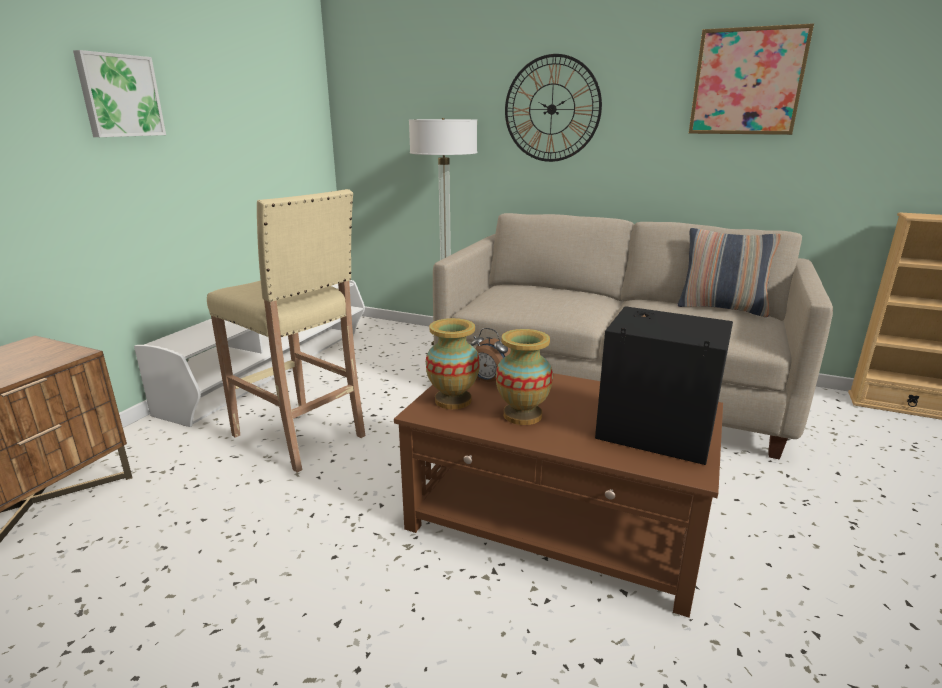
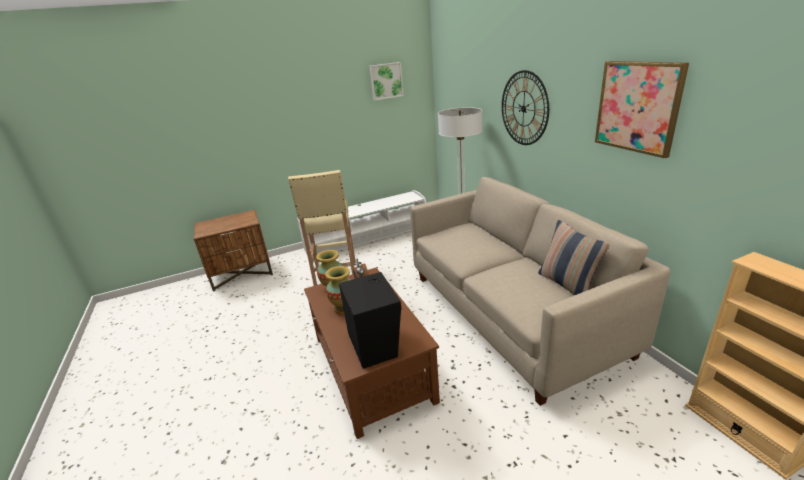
camera: 45 degrees right, 5 degrees up
(120, 96) = (296, 108): picture -> picture (386, 81)

